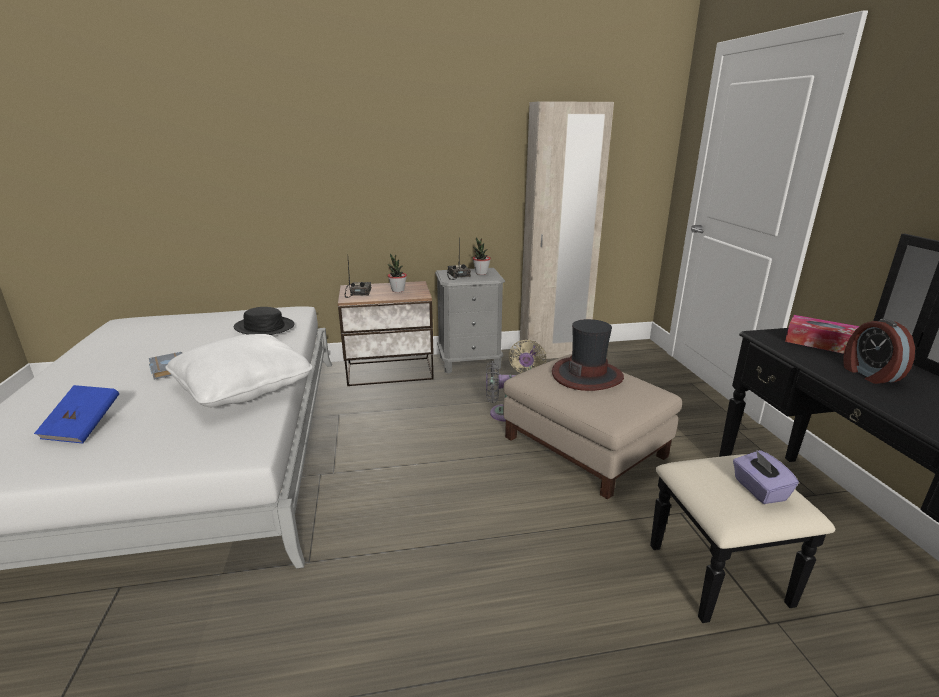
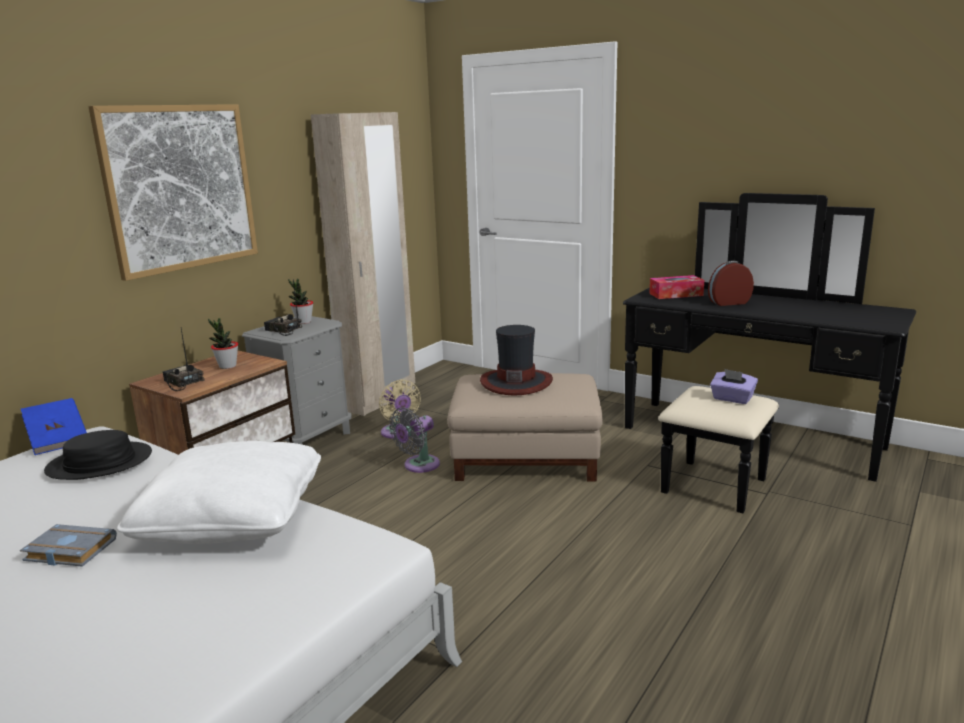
camera: 45 degrees left, 5 degrees down
(83, 427) = (111, 646): blue book -> blue book (58, 440)
(399, 155) = (180, 188): none -> picture
(869, 374) = (728, 302): alarm clock -> alarm clock turned 135 degrees clockwise

